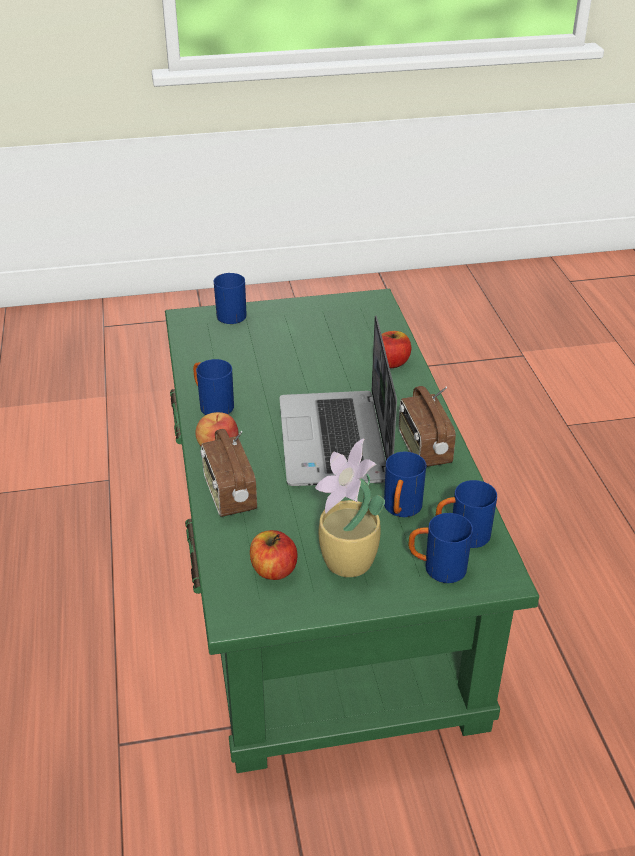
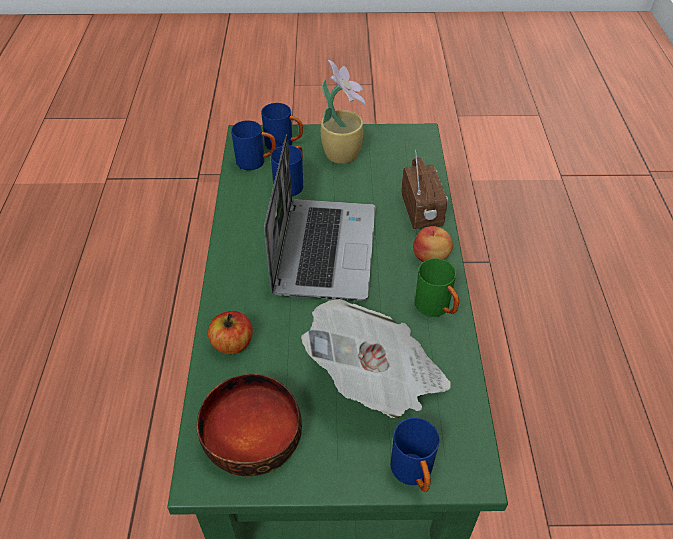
camera: 170 degrees left, 10 degrees up
(212, 405) = (437, 309): blue mug -> green mug
(262, 355) = (377, 379): none -> newspaper
(273, 570) = (393, 155): apple -> none
(350, 318) = (251, 436): none -> bowl
(423, 449) = (250, 232): radio -> none

